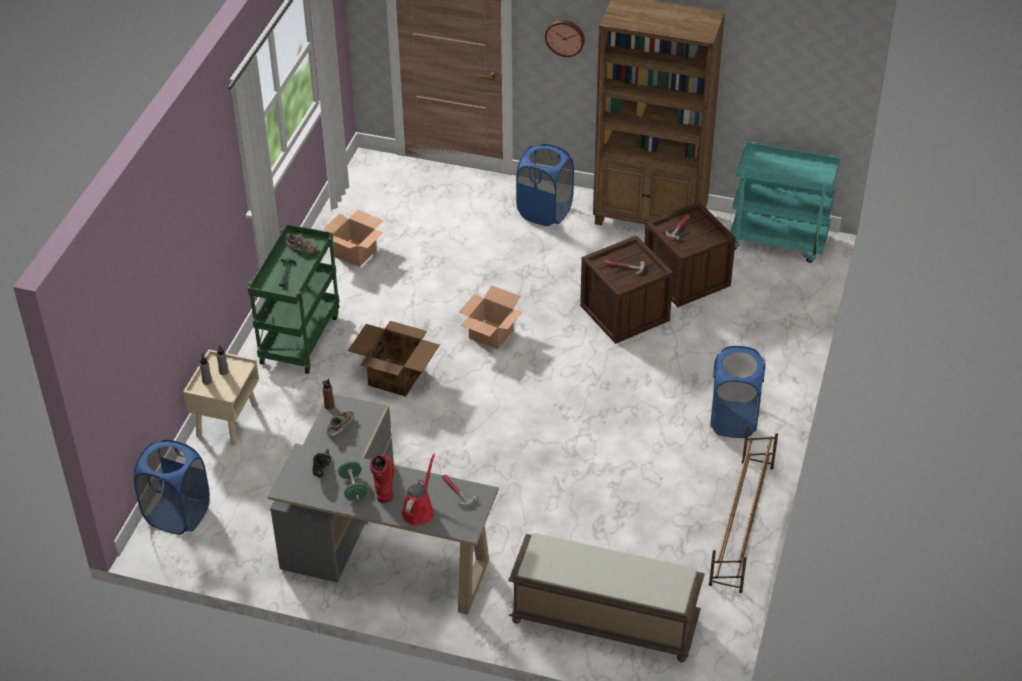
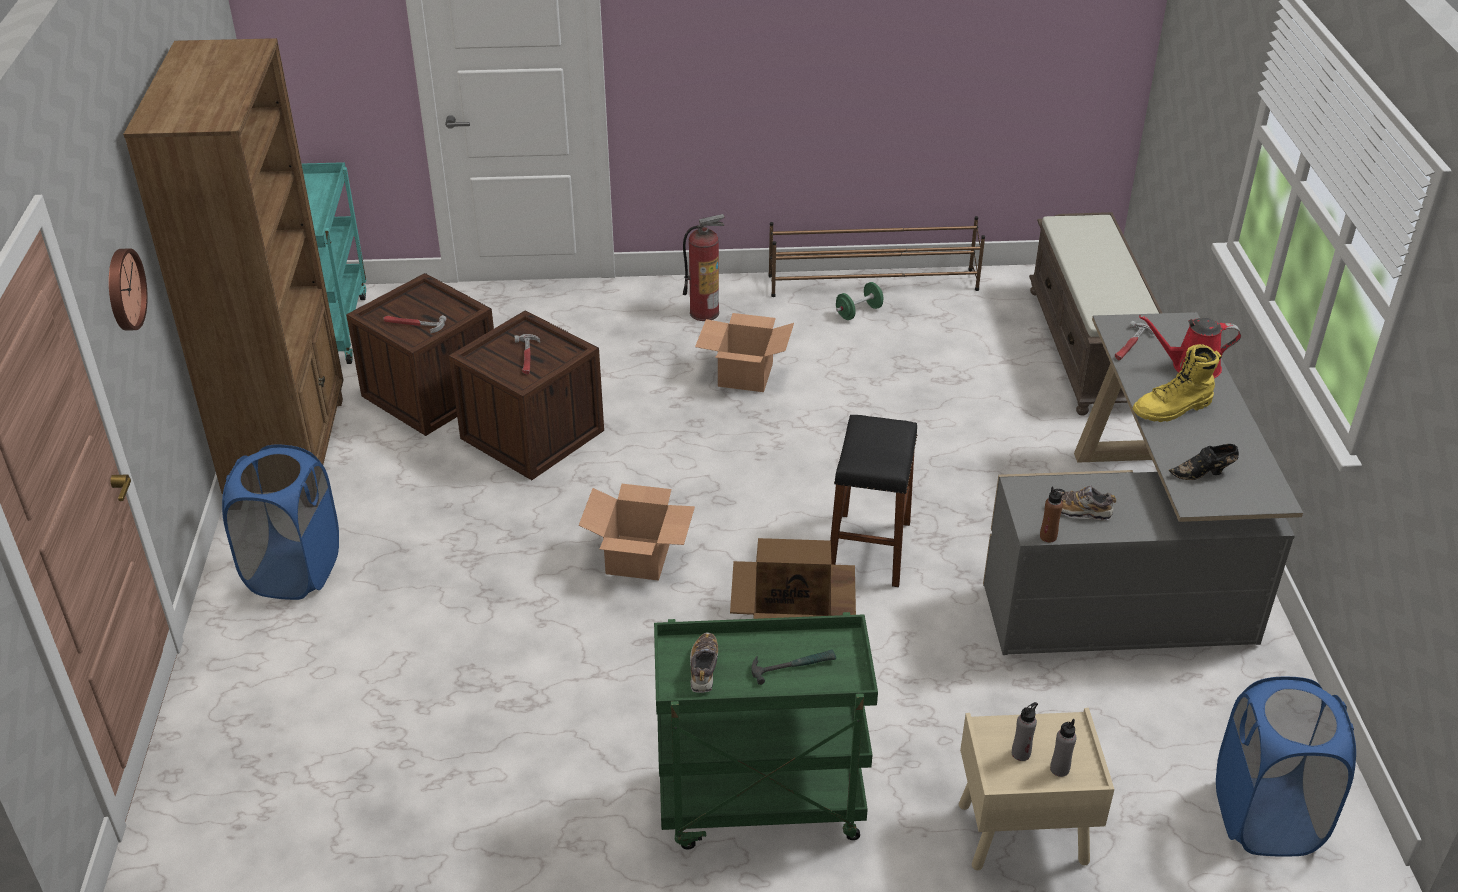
camera: 110 degrees left, 5 degrees down
(353, 488) = (1209, 433): green dumbbell -> green dumbbell (858, 312)
(354, 253) = (481, 804): cardboard box -> cardboard box (745, 375)
(383, 482) = (1173, 409): red boot -> yellow boot
(449, 429) = (869, 549): none -> black stool
(733, 420) = (704, 312): blue laundry basket -> fire extinguisher

